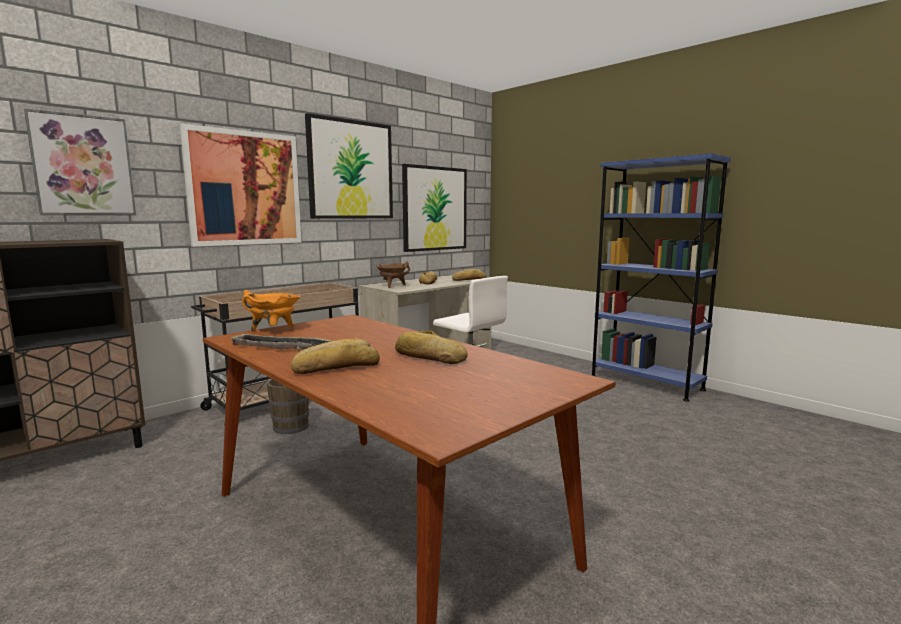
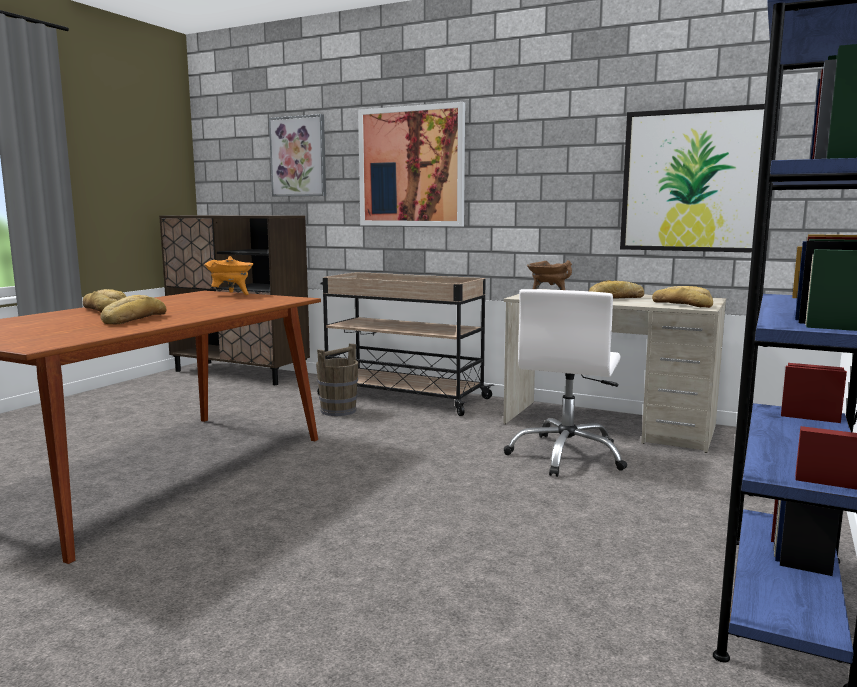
camera: 70 degrees right, 0 degrees up
(279, 348) = (170, 300): tray -> none
(351, 170) = (538, 132): picture -> none

